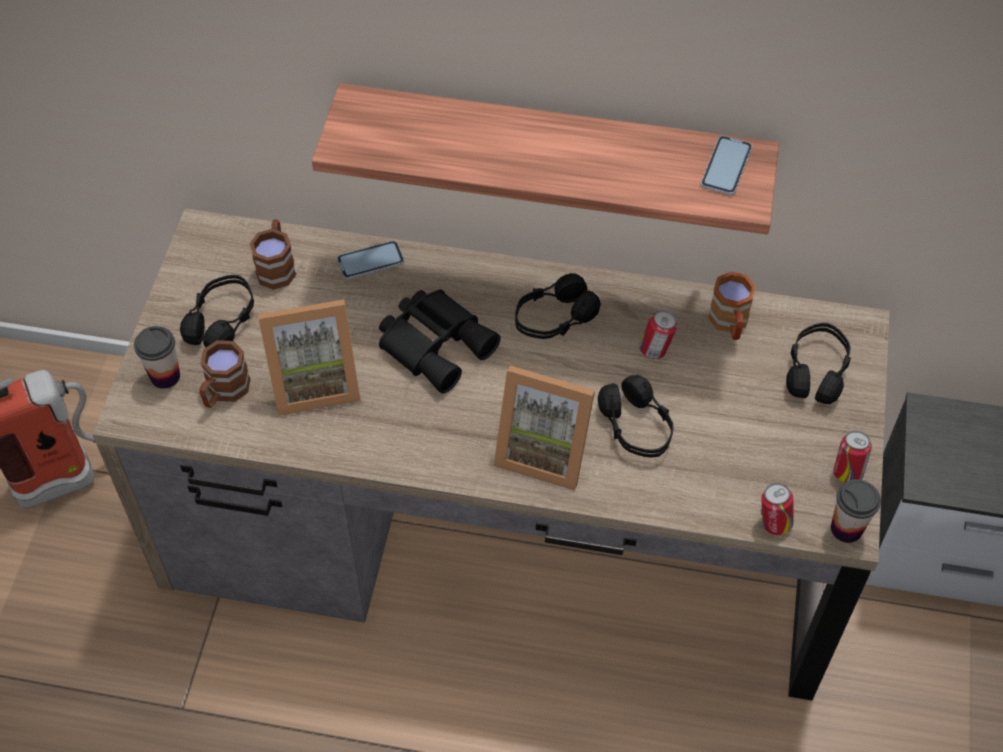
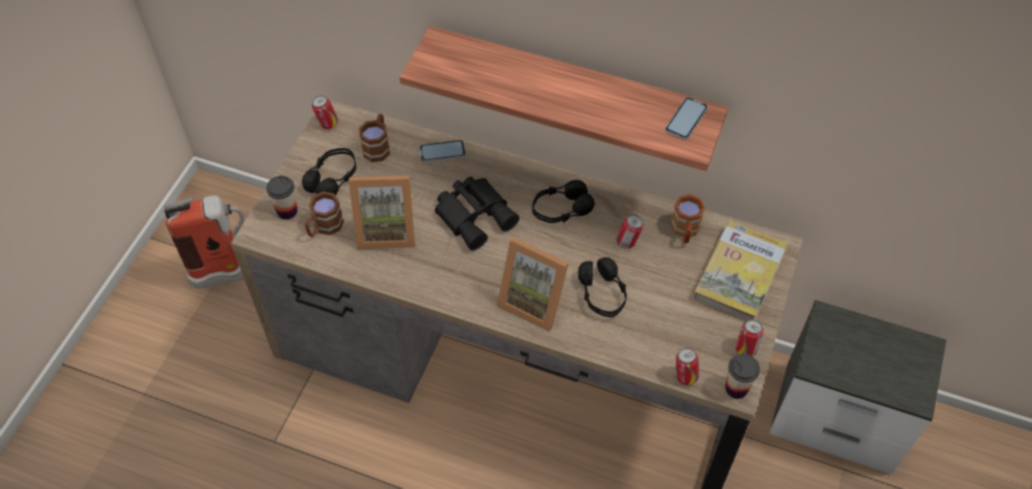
camera: 10 degrees right, 0 degrees up
(197, 244) = (327, 124): none -> can
(816, 371) = (739, 274): black headphones -> book

